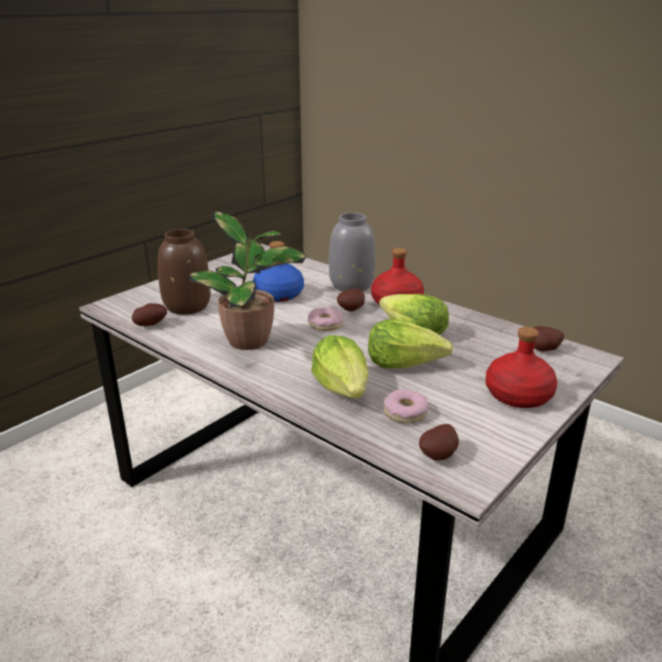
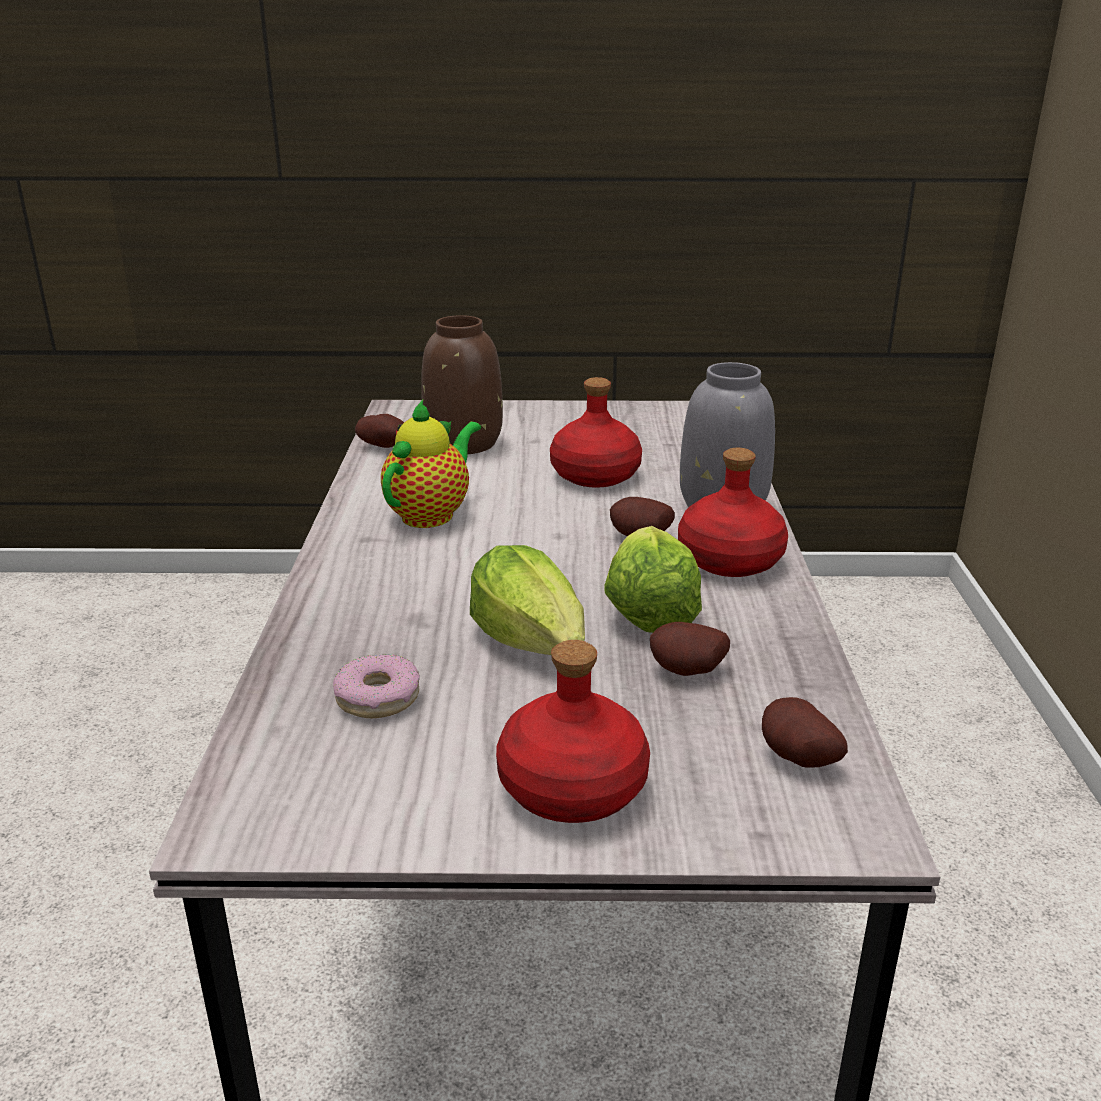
camera: 50 degrees right, 0 degrees up
(251, 341) = (431, 514): potted plant -> teapot
(278, 295) = (594, 475): blue bottle -> red bottle
(325, 324) = (560, 539): donut -> none
(343, 388) = (387, 623): lettuce -> none
(440, 456) = (280, 774): potato -> potato (688, 673)

